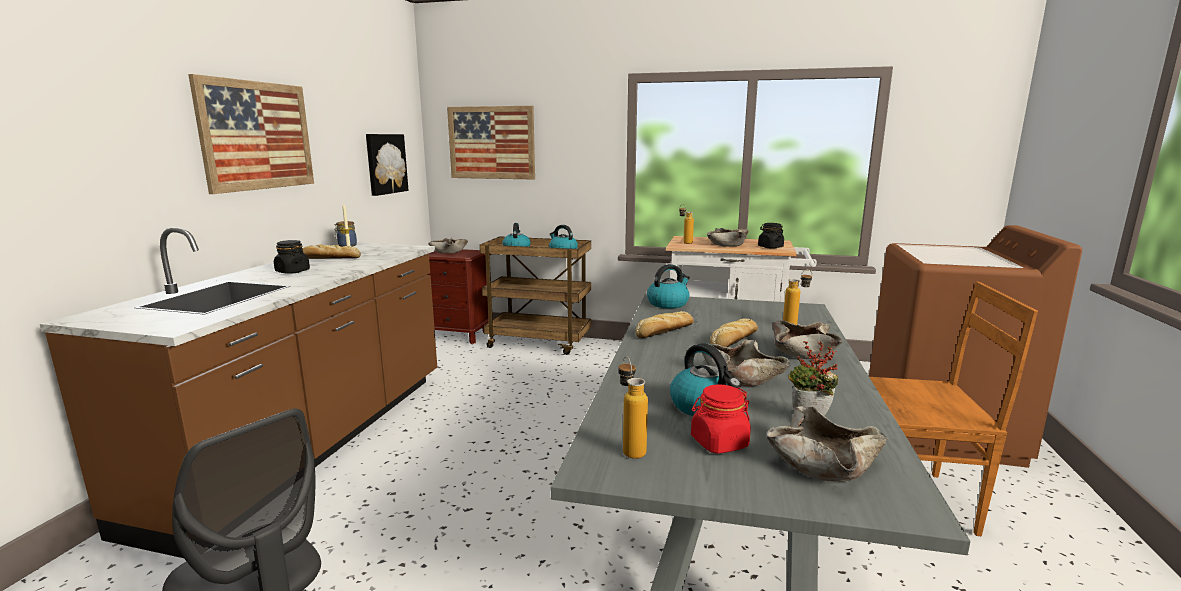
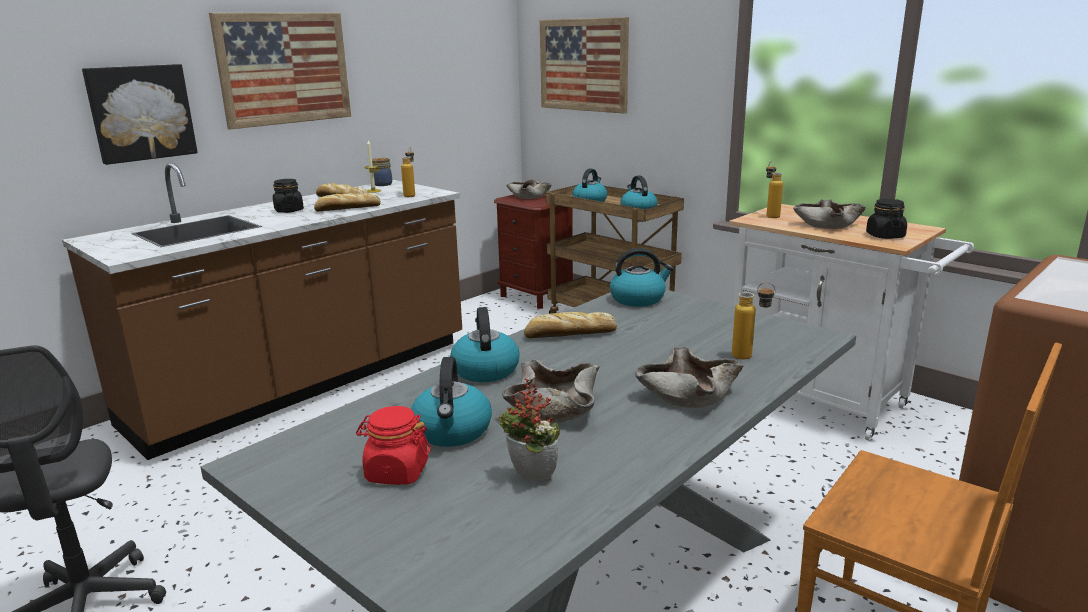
camera: 30 degrees right, 5 degrees up
(385, 164) = (455, 91): picture -> picture (141, 113)
(630, 448) = (312, 452): bottle -> bottle (411, 195)
(650, 364) = (485, 370): none -> kettle
(733, 340) = (628, 362): bread -> bread (346, 208)
(824, 463) = (456, 526): beige bowl -> none

